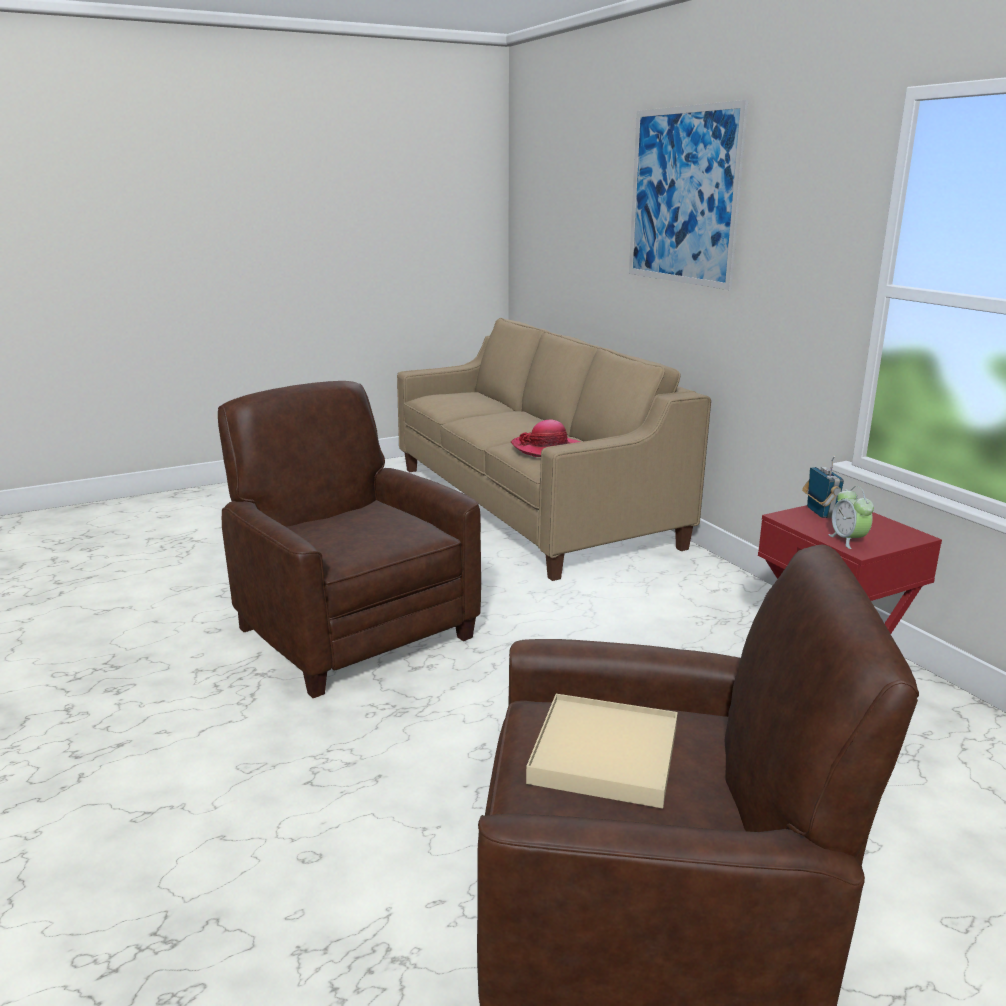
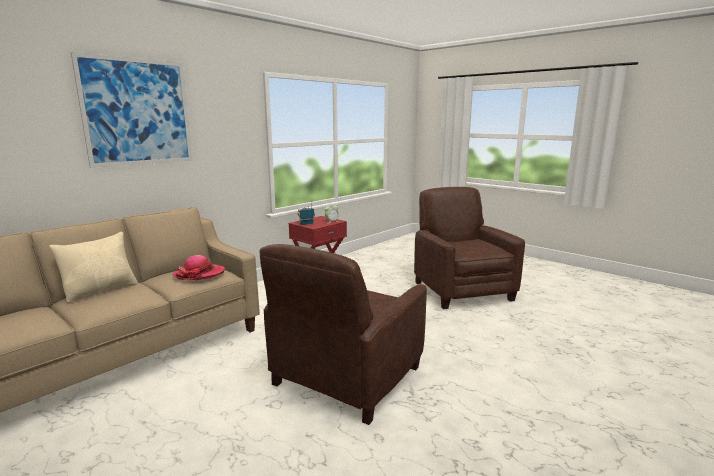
camera: 110 degrees left, 5 degrees down
(527, 418) = (101, 291): none -> beige pillow
(604, 754) = (468, 247): beige tray -> none

